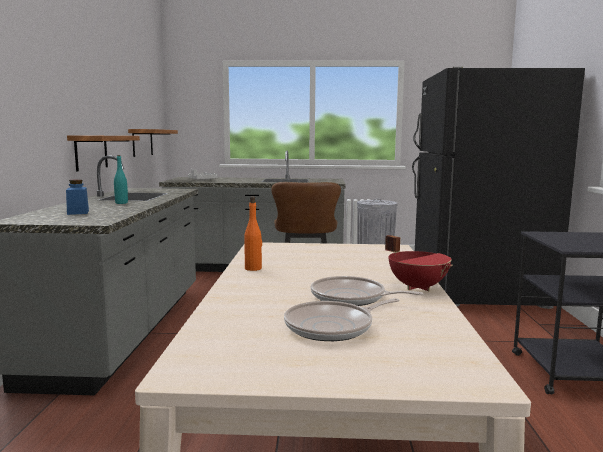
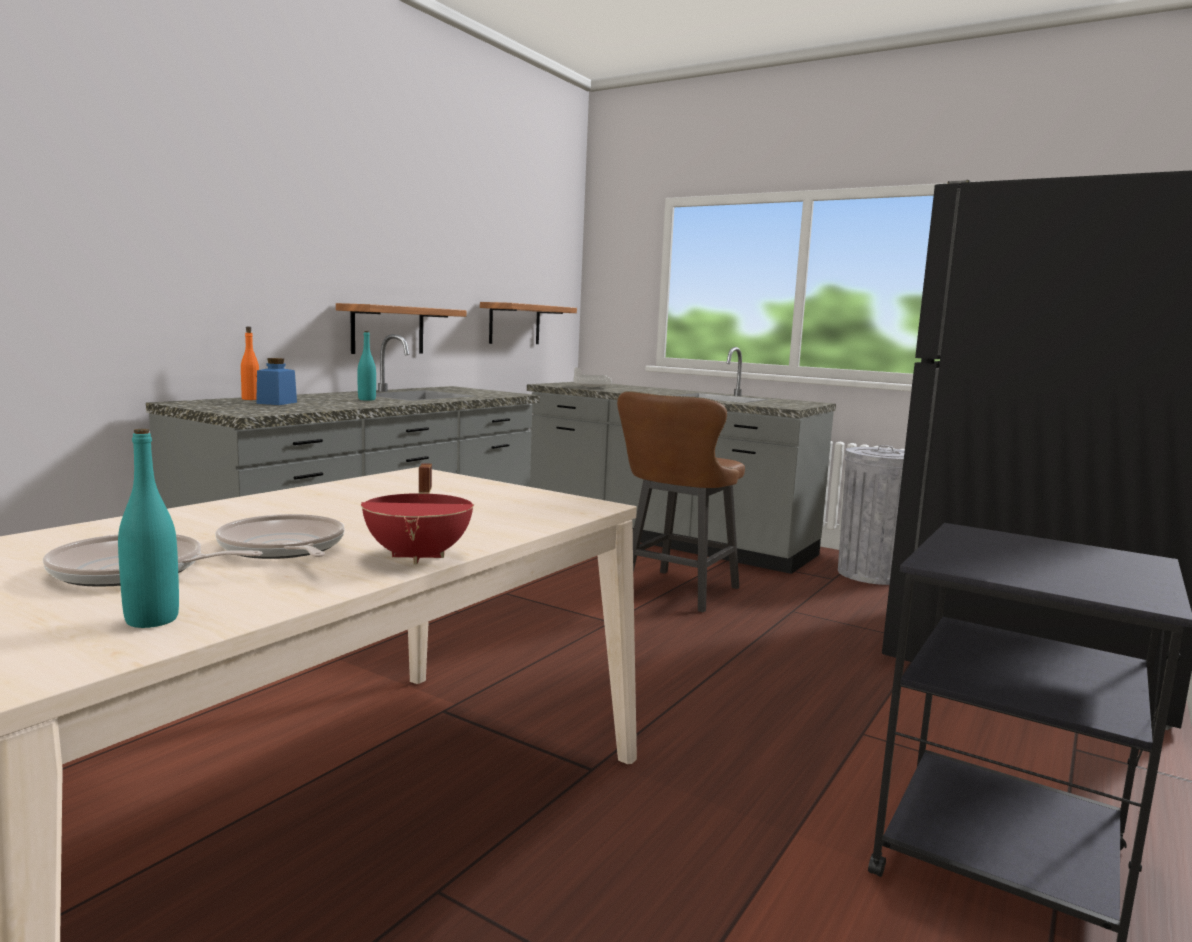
camera: 30 degrees right, 0 degrees up
(253, 268) = (307, 495): orange bottle -> orange bottle (251, 399)
(431, 345) = (152, 620): none -> turquoise bottle

